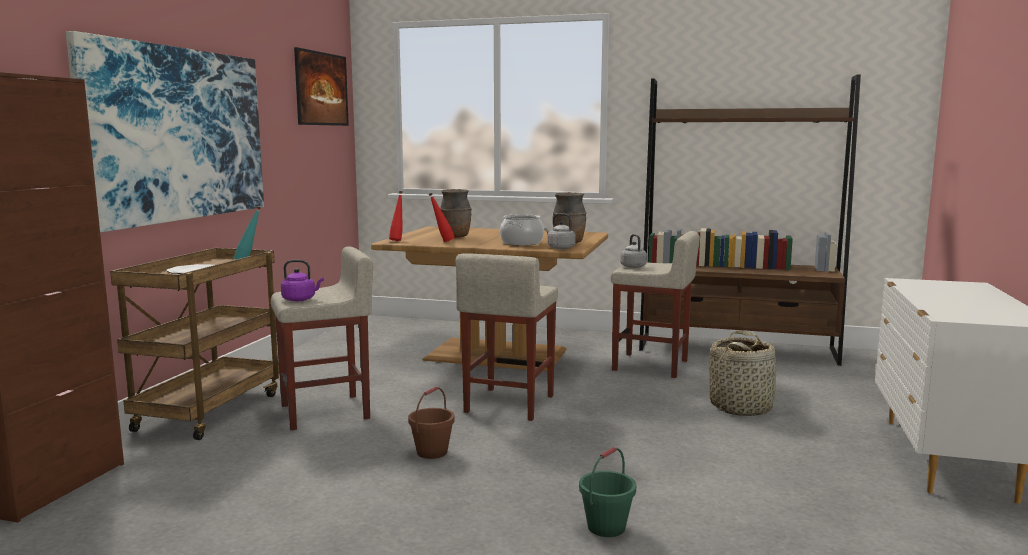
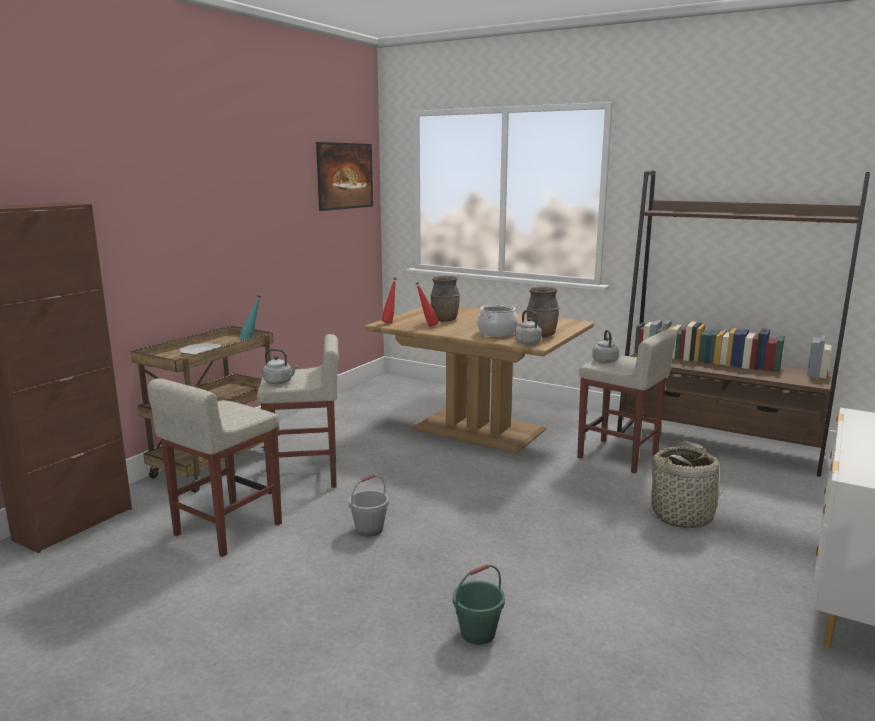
camera: 15 degrees right, 5 degrees up
(178, 134) = (196, 232): picture -> none
(300, 299) = (279, 382): purple kettle -> grey kettle
(432, 452) = (369, 530): brown bucket -> grey bucket
(509, 404) = (461, 486): beige stool -> beige stool (227, 530)

